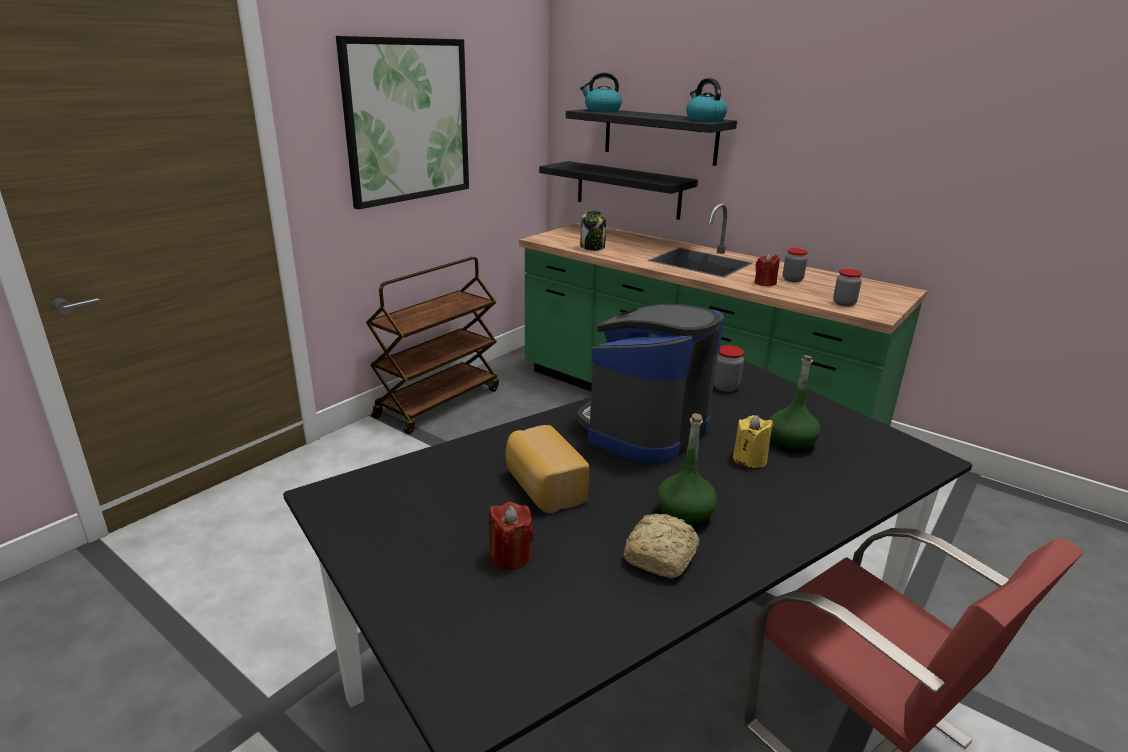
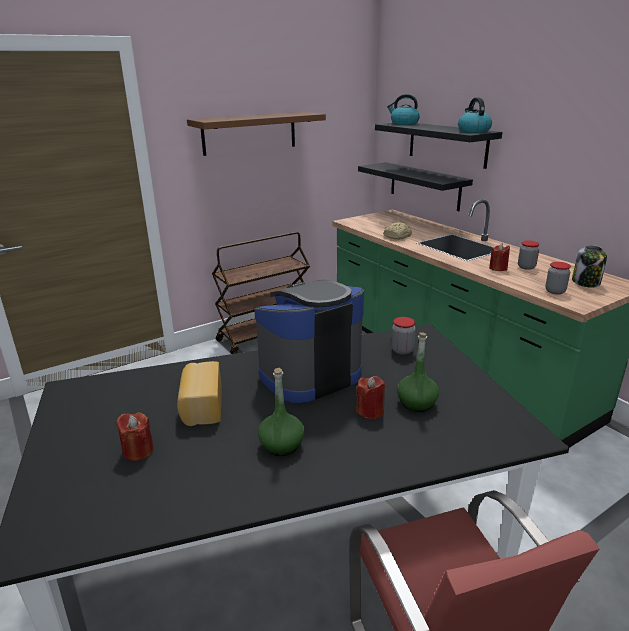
camera: 20 degrees right, 0 degrees up
(407, 121) = (249, 133): picture -> brown shelf
(592, 247) = (382, 230): jar -> jar (586, 282)
(662, 555) = (238, 472): bread -> bread (398, 236)
(749, 459) = (370, 411): yellow candle -> red candle

